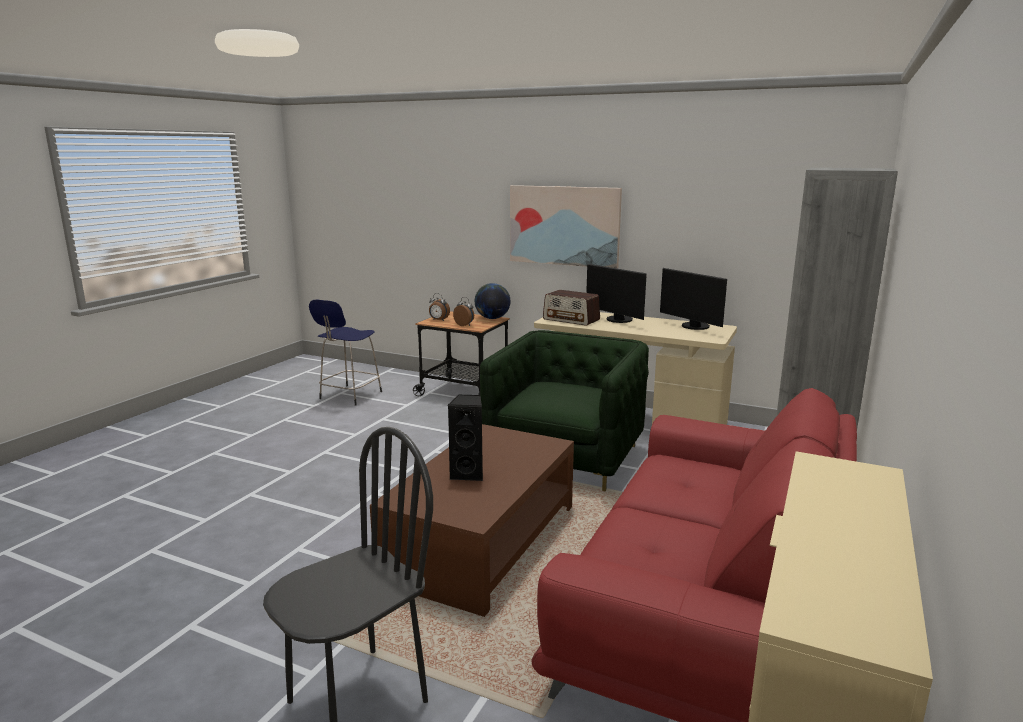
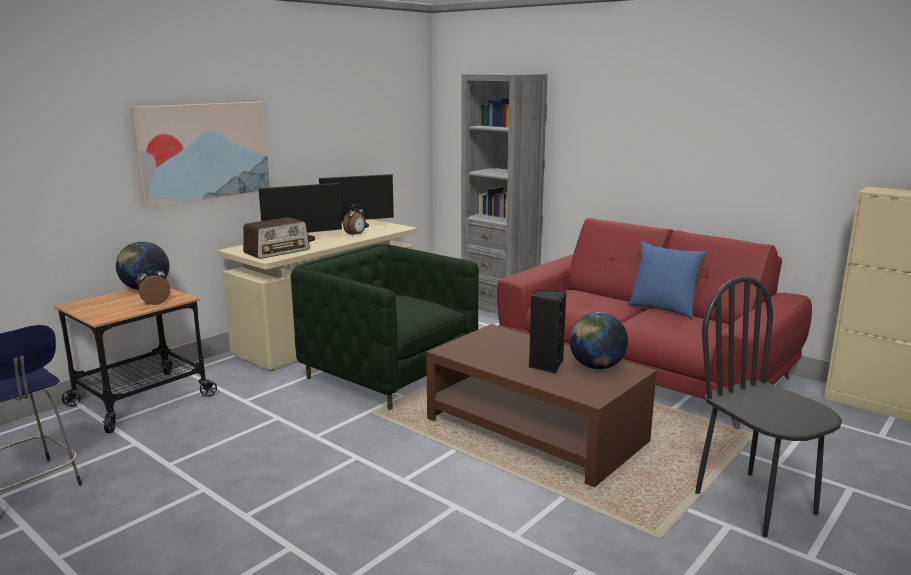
camera: 75 degrees left, 0 degrees up
(438, 320) = (103, 313): alarm clock -> alarm clock (356, 234)
(476, 499) = (596, 367): none -> globe
(713, 534) = (663, 309): none -> blue pillow

